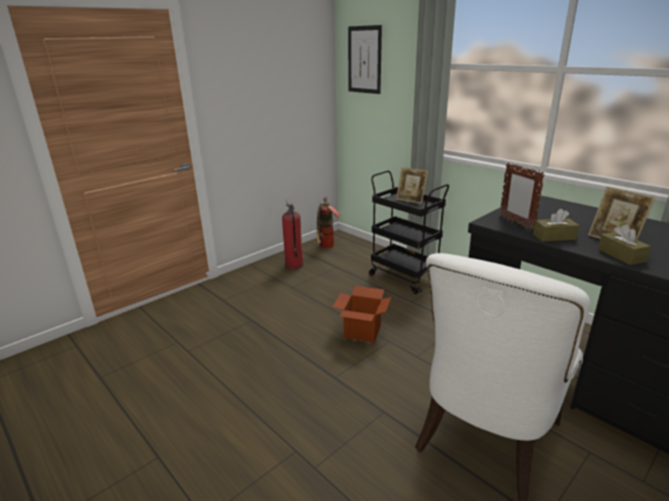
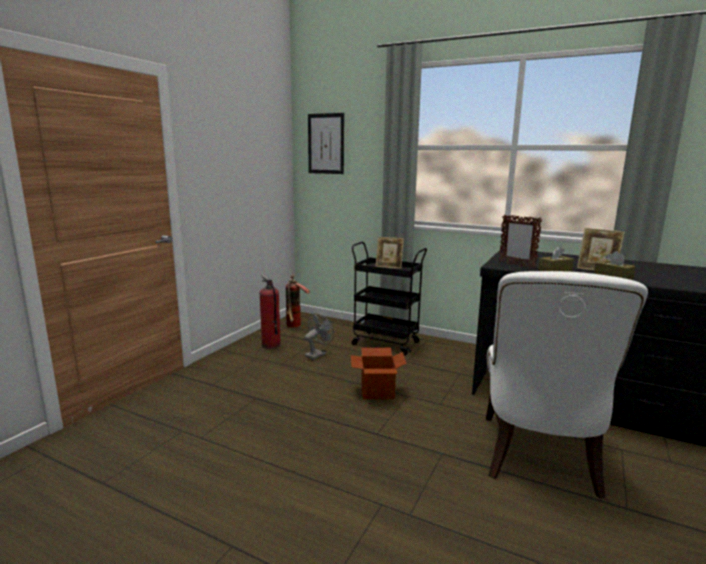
camera: 20 degrees left, 10 degrees down
(330, 281) = (317, 354): none -> grey fan

